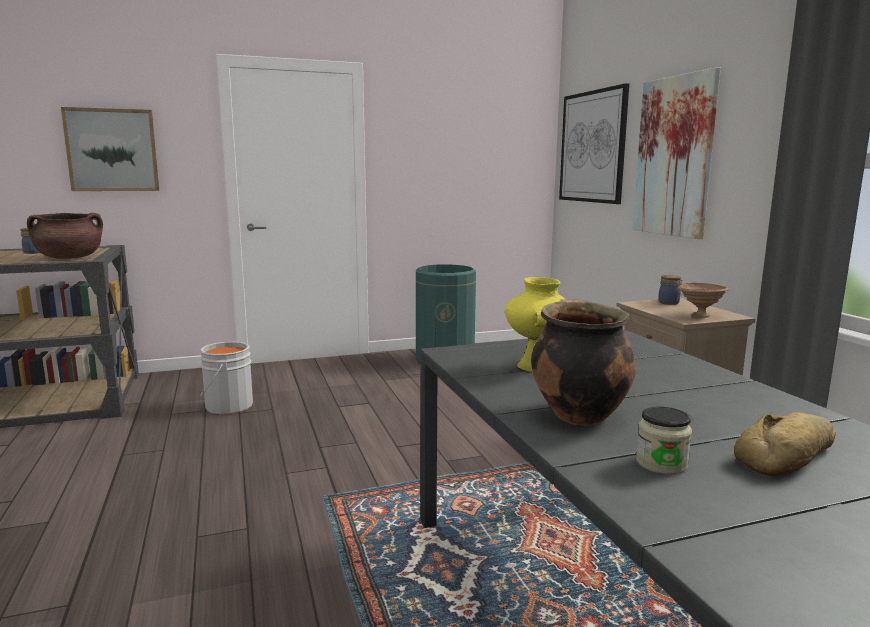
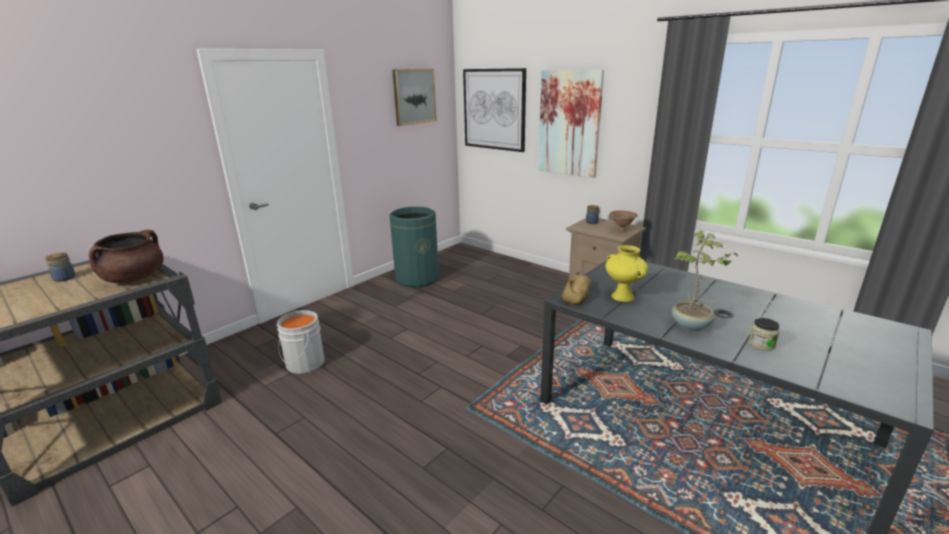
camera: 30 degrees left, 10 degrees up
(112, 150) = (109, 156): picture -> picture (414, 96)
(577, 414) = (691, 326): cooking pot -> potted plant
(789, 455) = (789, 323): bread -> bread (578, 294)

